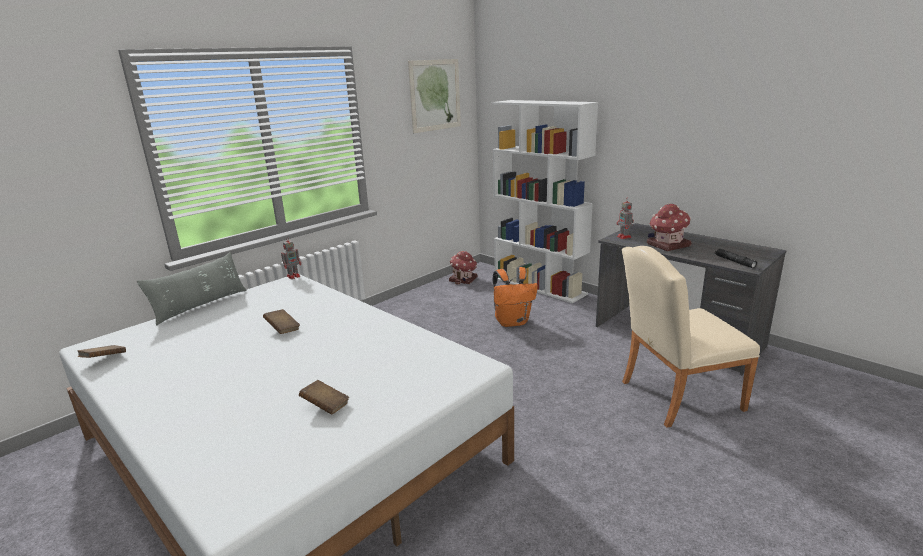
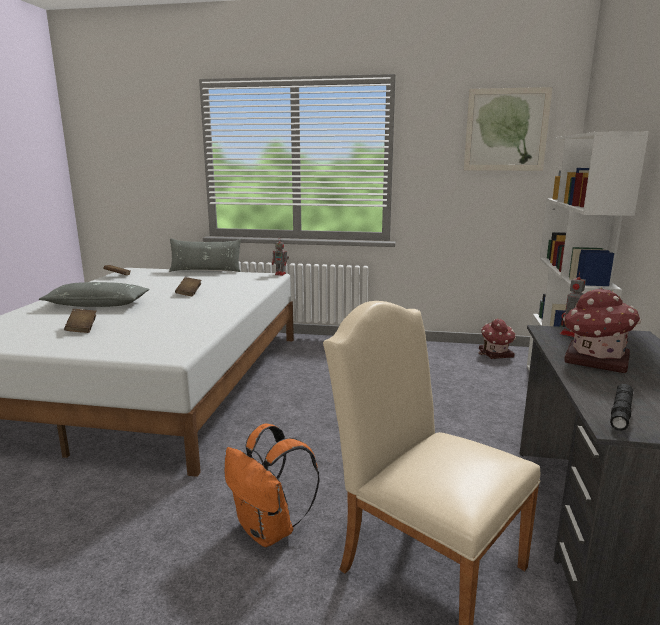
camera: 55 degrees right, 5 degrees down
(232, 387) = (98, 304): none -> grey pillow
(512, 322) = (449, 402): orange backpack -> orange backpack (269, 530)

